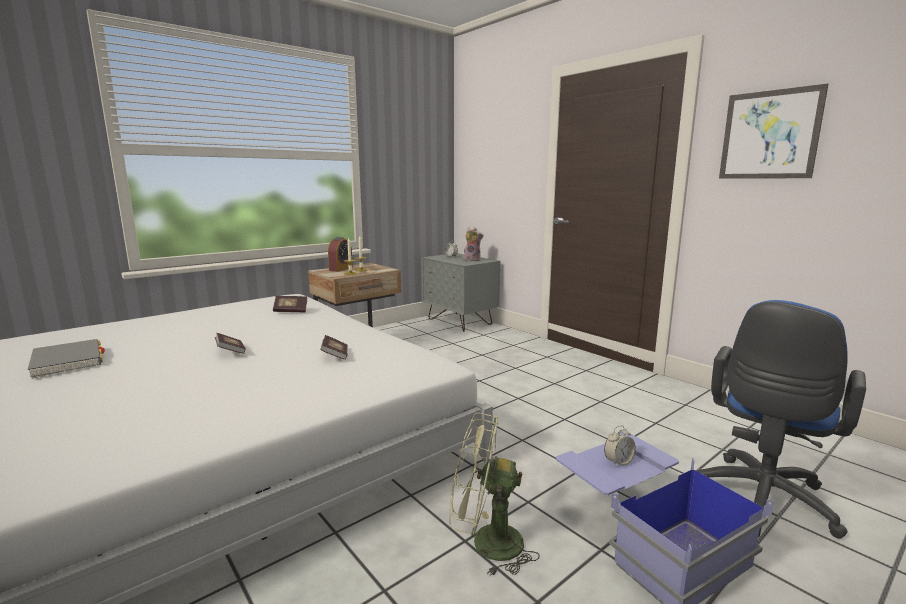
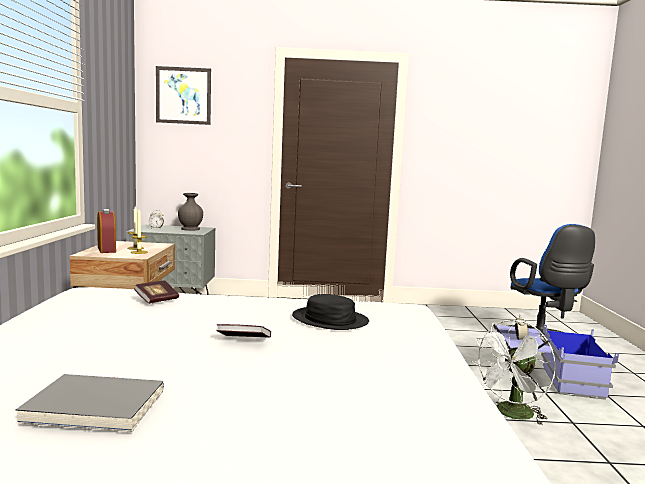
camera: 50 degrees left, 5 degrees down
(335, 356) = (329, 320): book -> black hat
(473, 260) = (190, 229): plush toy -> grey vase
(486, 543) = (511, 415): green fan -> white fan
(769, 135) = (454, 128): picture -> picture (183, 95)

